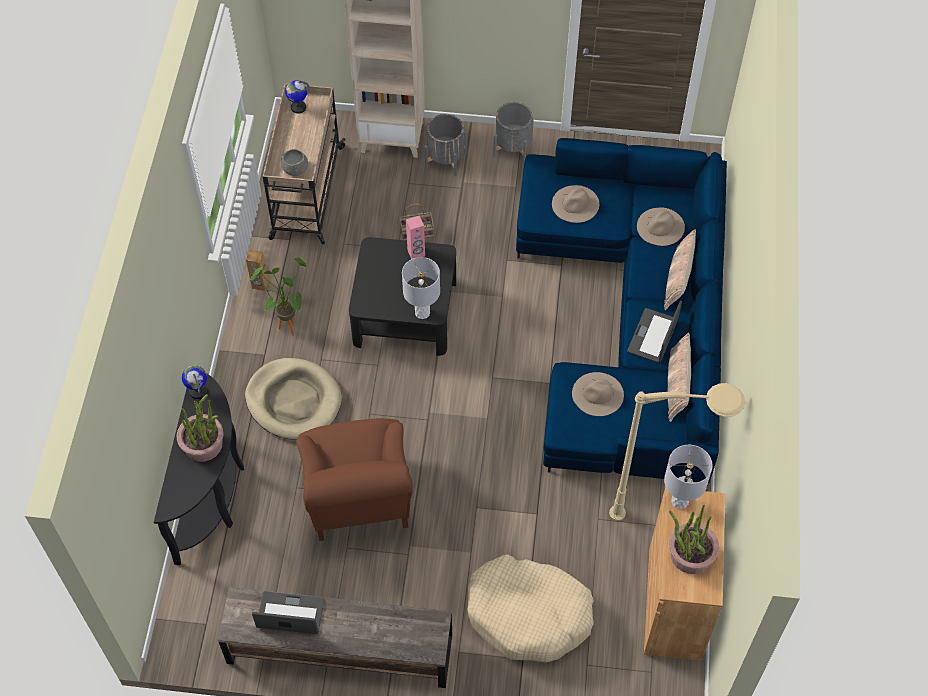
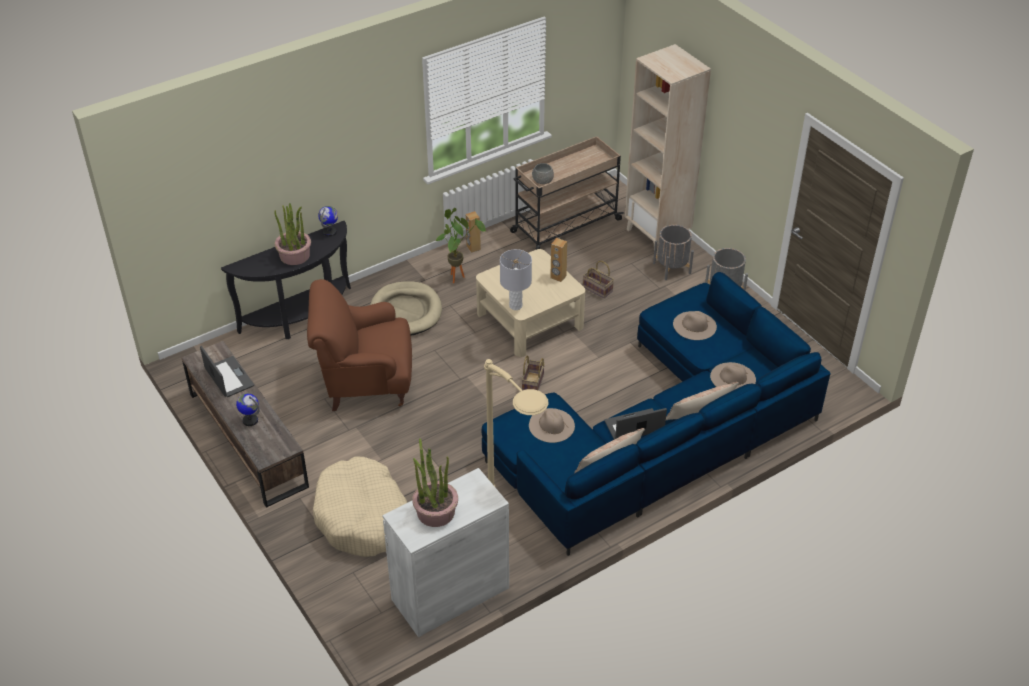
camera: 50 degrees right, 15 degrees down
(298, 107) = (590, 155): globe -> globe (250, 420)
(358, 499) = (365, 382): brown armchair -> brown armchair turned 45 degrees clockwise
(405, 312) = (529, 320): black coffee table -> beige coffee table
(416, 253) = (558, 277): pink speaker -> brown speaker
(488, 368) = (533, 384): none -> basket
(674, 603) = (450, 594): brown cabinet -> white cabinet
(680, 501) = (474, 482): grey table lamp -> none

